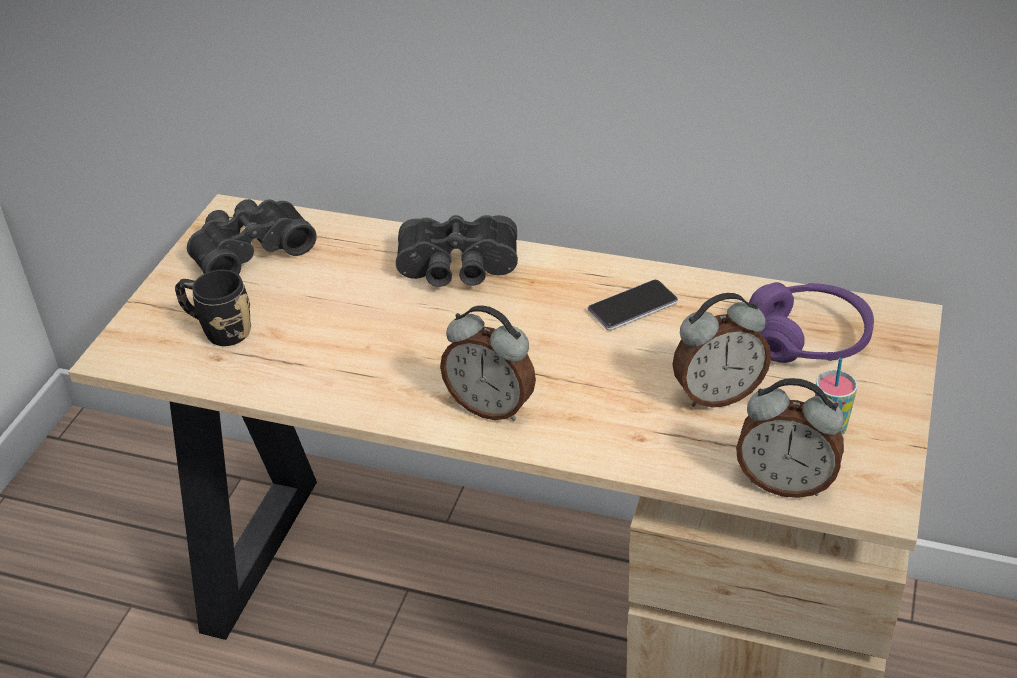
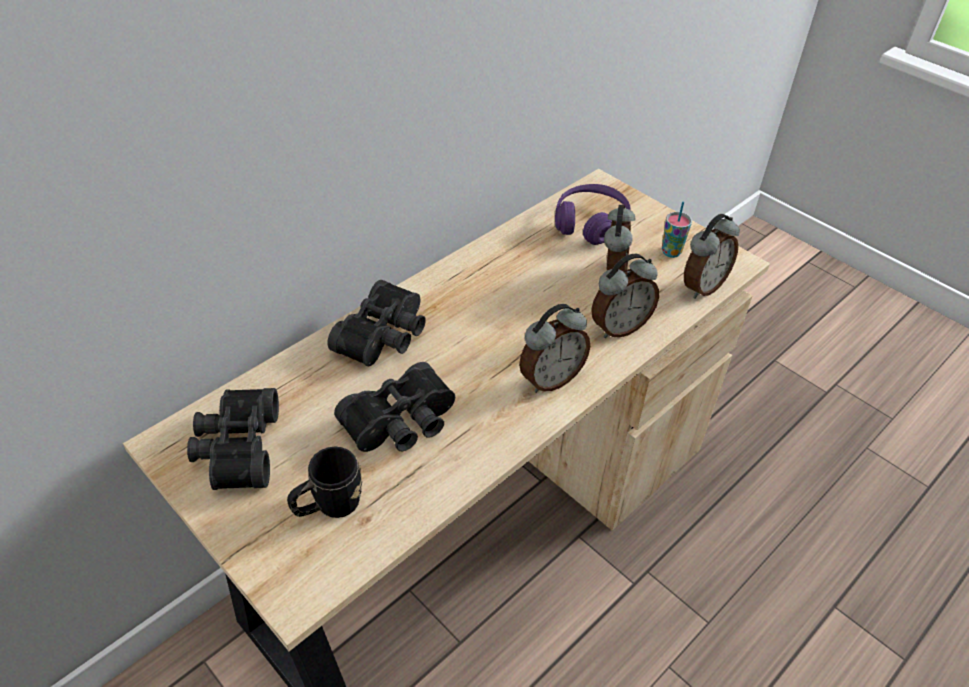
camera: 65 degrees left, 5 degrees up
(347, 330) = (402, 424): none -> black binoculars
(628, 431) = (619, 327): none -> alarm clock
(632, 306) = (502, 274): phone -> none

